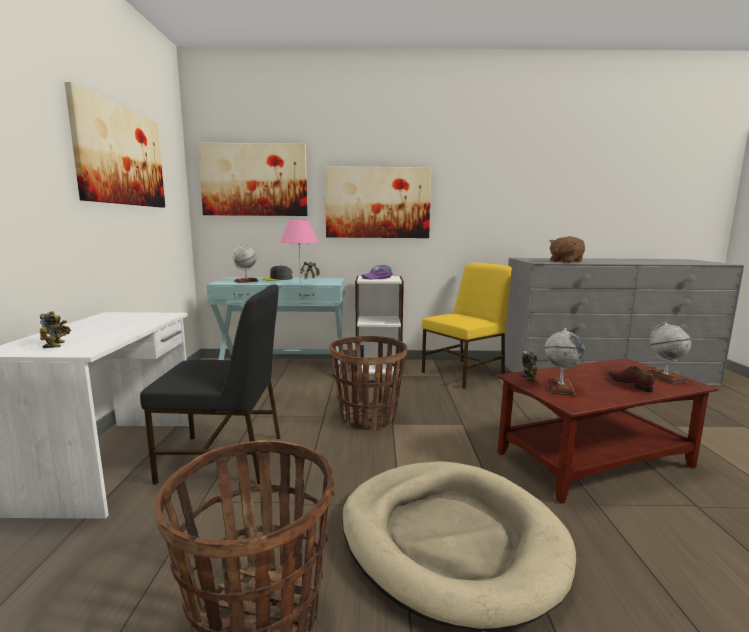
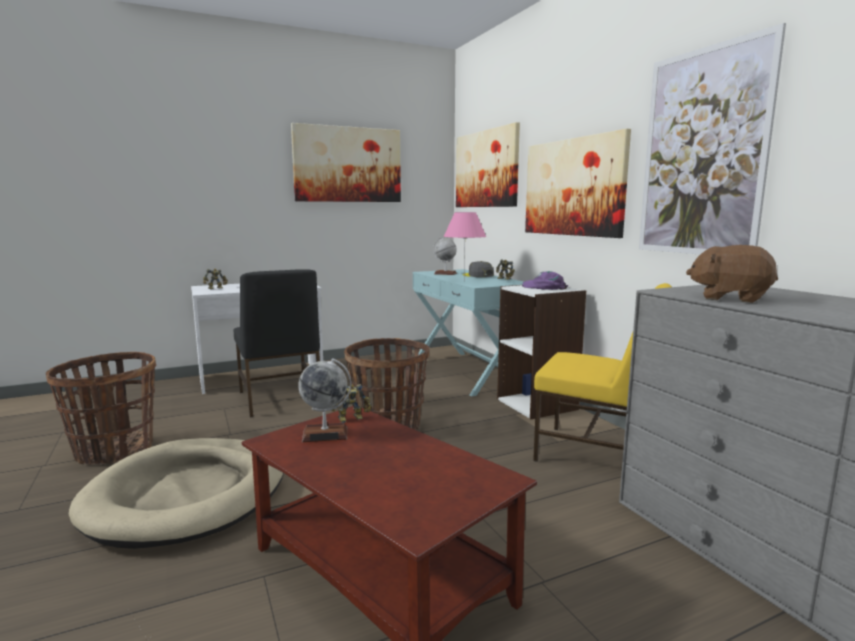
camera: 65 degrees right, 0 degrees up
(483, 189) = (702, 153): none -> picture
(629, 384) = (374, 475): brown shoe -> none
(664, 377) = (434, 506): globe -> none

